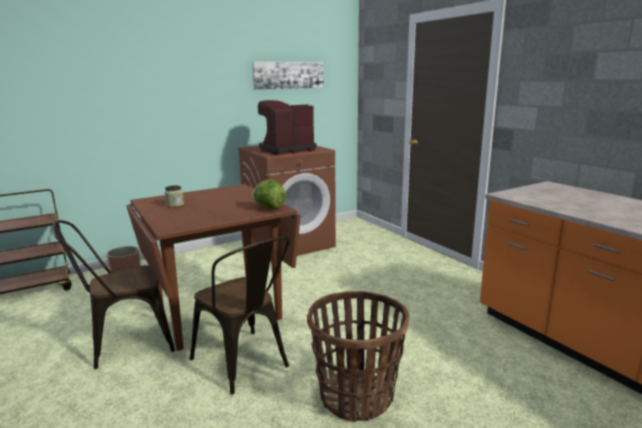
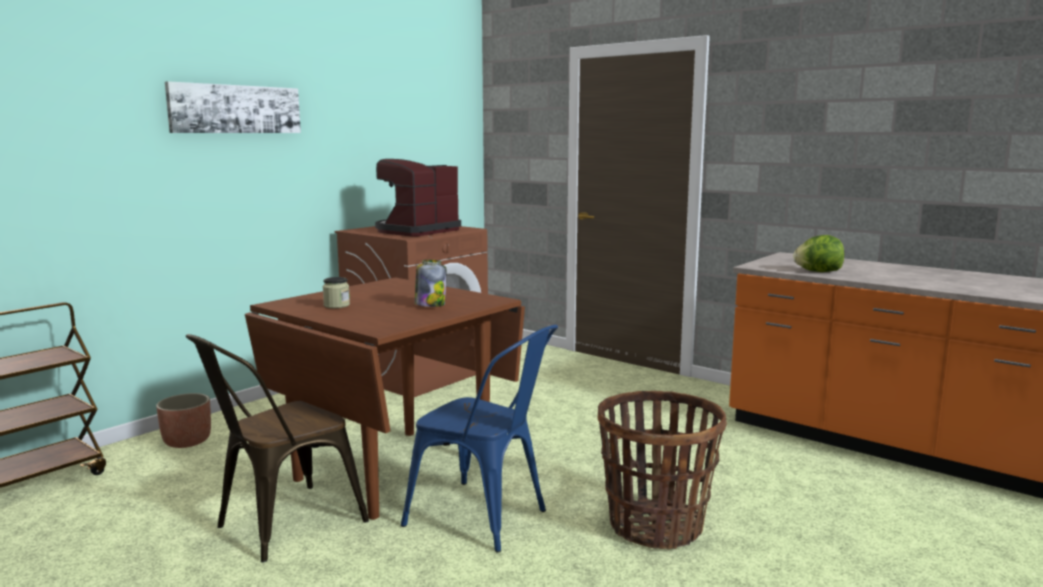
camera: 20 degrees left, 5 degrees down
(230, 209) = (430, 305): none -> jar
(245, 365) = (486, 519): brown chair -> blue chair
(269, 208) = (480, 300): lettuce -> lettuce (818, 272)
(288, 75) = (399, 123): picture -> picture (235, 109)

